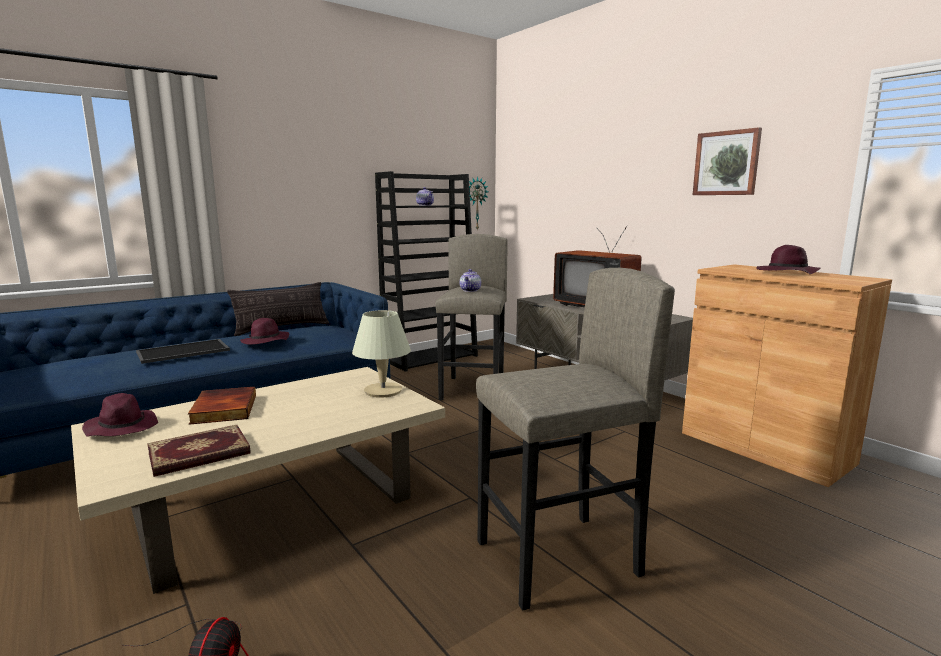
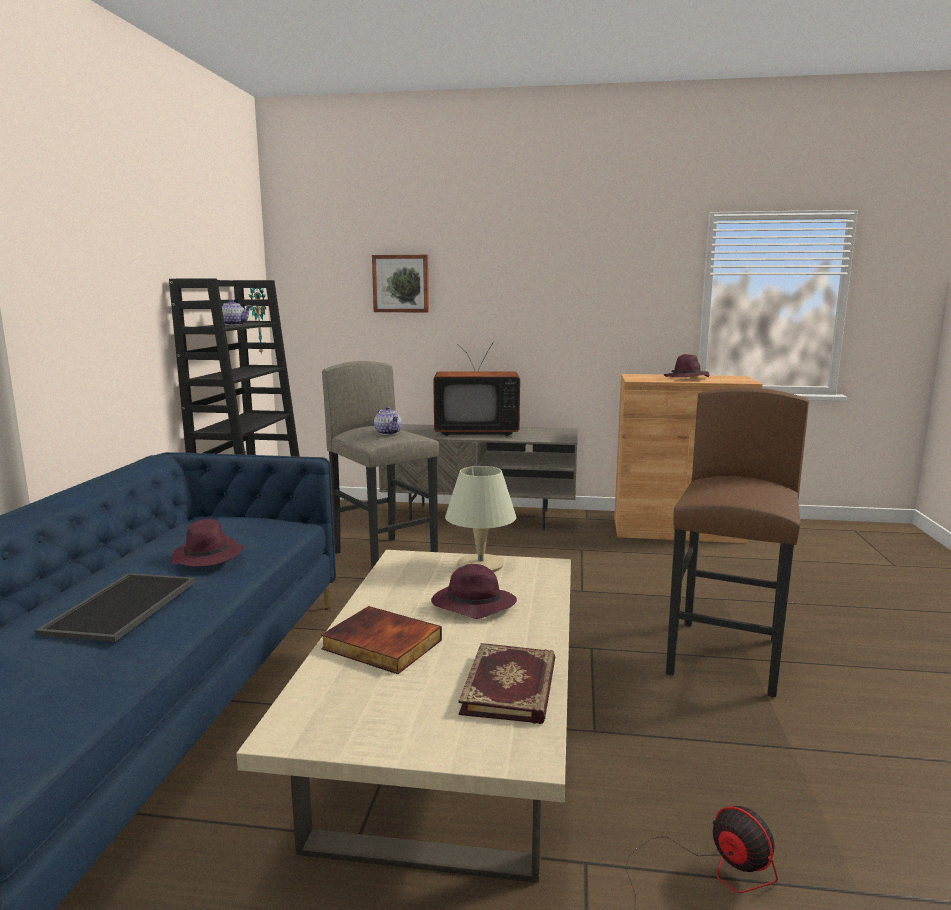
camera: 45 degrees left, 0 degrees up
(121, 428) = (329, 717): purple hat -> purple hat (472, 605)
(282, 328) = (156, 537): pillow -> none
(558, 559) = (726, 656): grey stool -> brown stool
(726, 163) = (593, 279): picture -> picture (401, 283)

